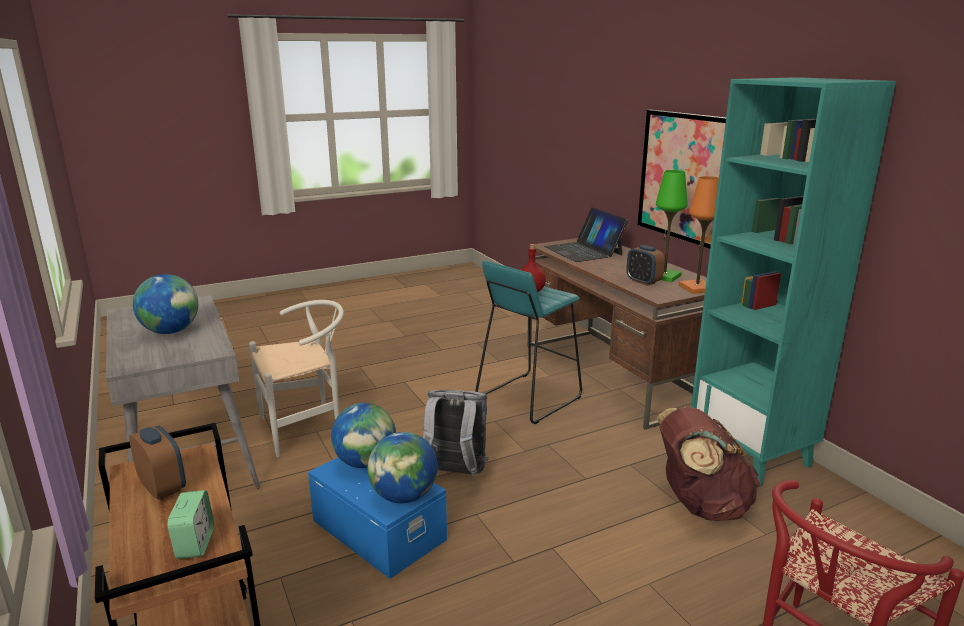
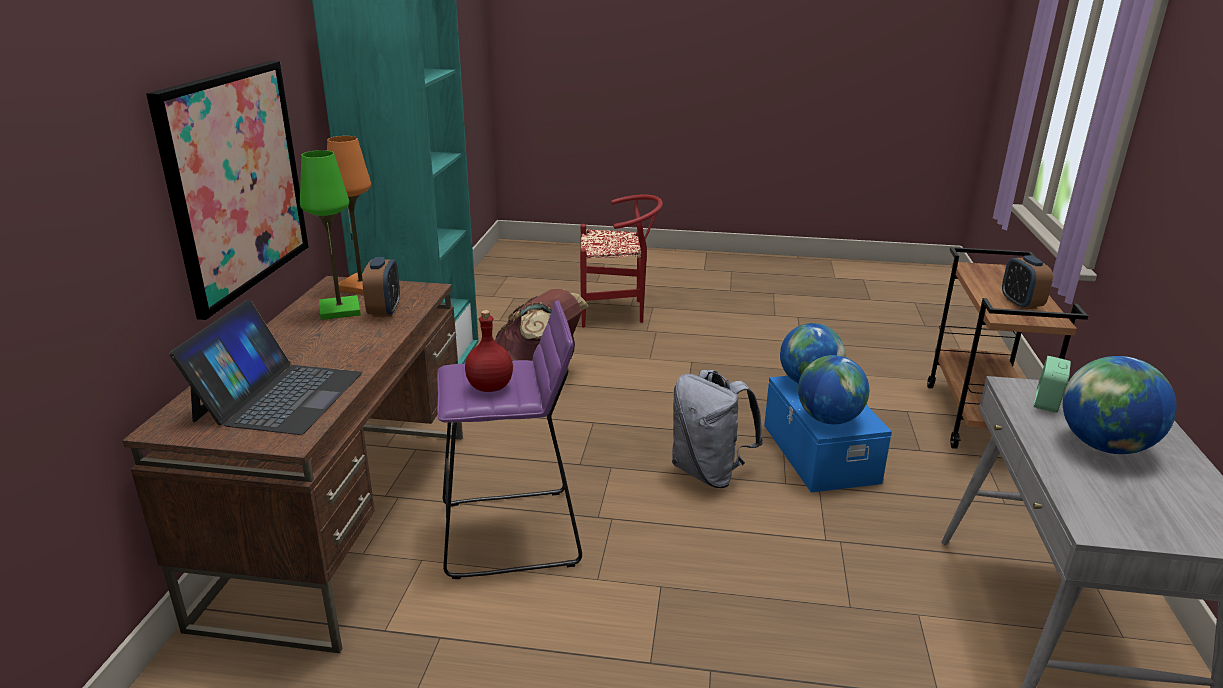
camera: 145 degrees left, 5 degrees up
(195, 544) = (985, 274): alarm clock -> alarm clock (1046, 403)
(307, 427) = (864, 621): white chair -> none
(527, 398) = (511, 533): turquoise stool -> purple stool

